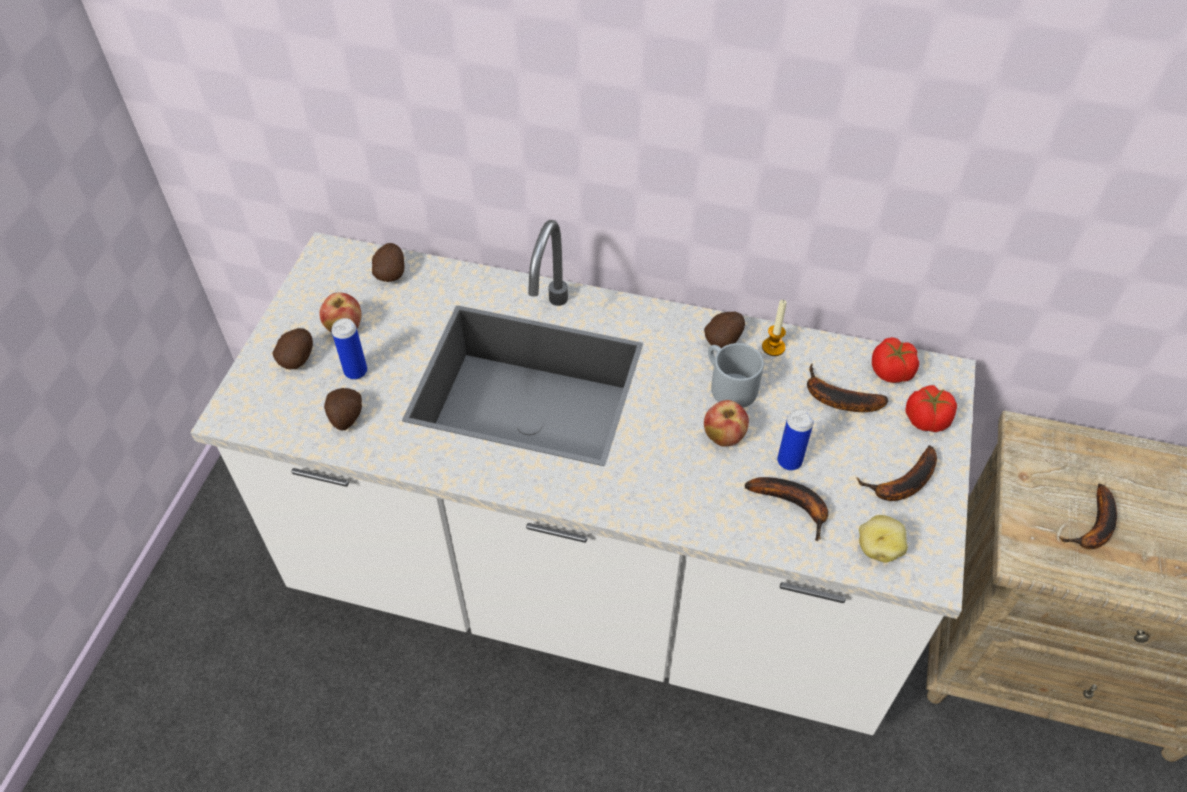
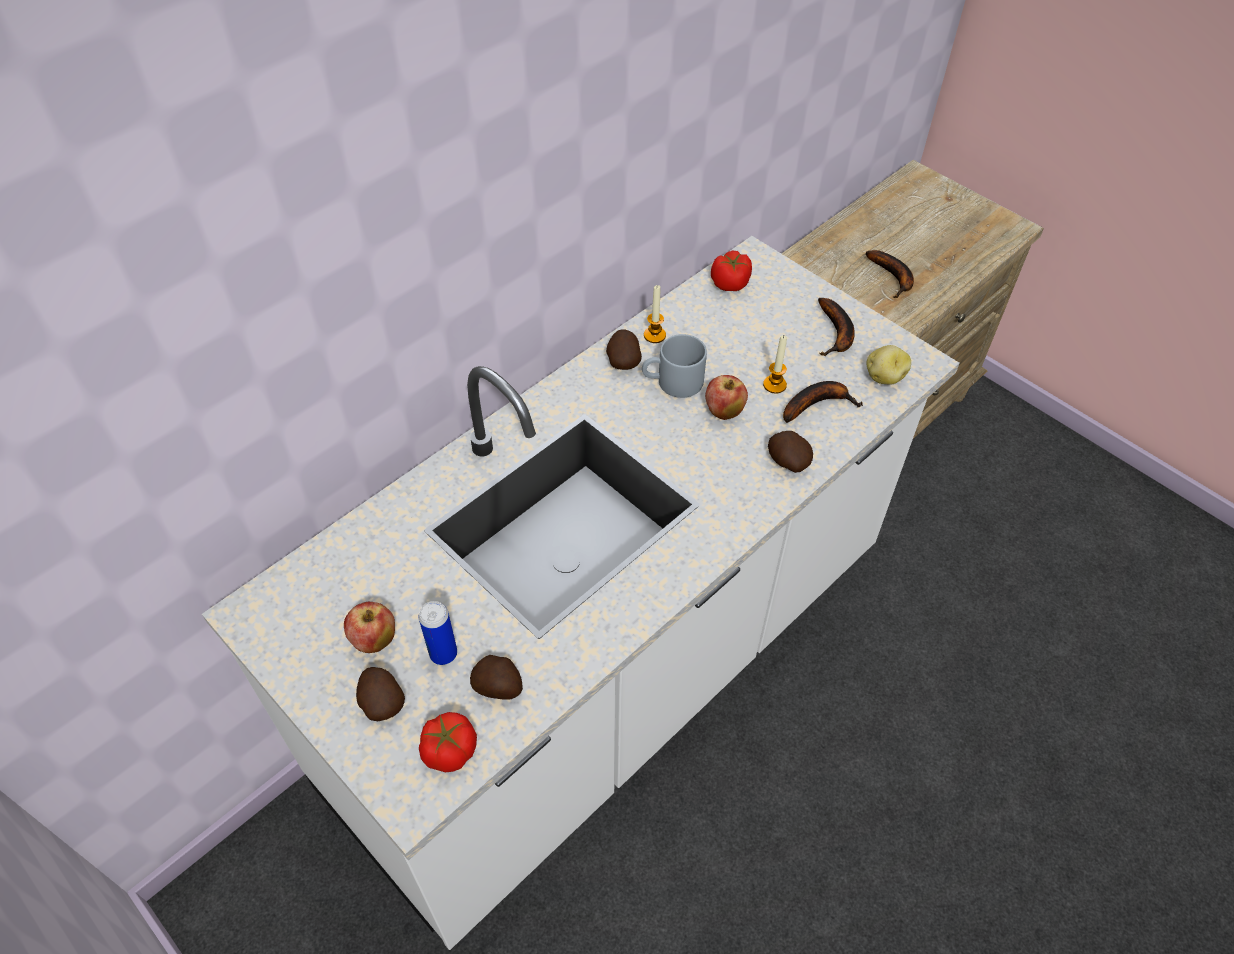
camera: 60 degrees left, 0 degrees up
(391, 273) = (330, 566): potato -> potato (787, 461)
(789, 461) = (774, 385): can -> candle
(836, 399) = (733, 326): banana -> none
(926, 419) = (787, 290): tomato -> tomato (449, 751)

